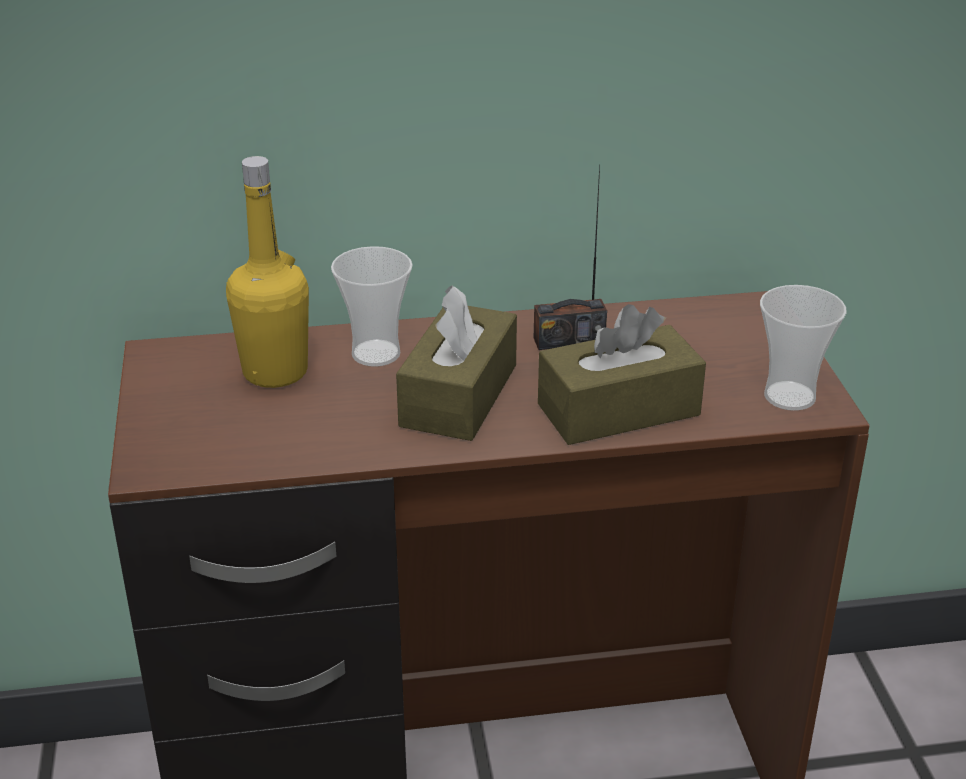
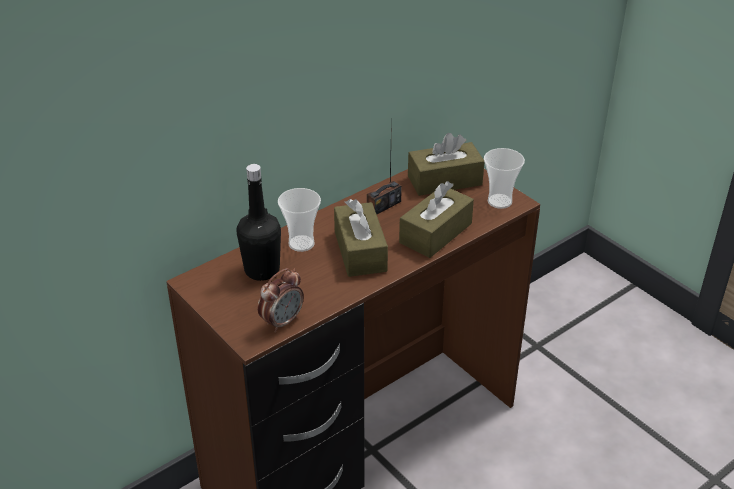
camera: 30 degrees left, 5 degrees up
(224, 457) = (282, 322): none -> alarm clock
(275, 372) = (262, 270): yellow bottle -> black bottle
(716, 334) = (444, 180): none -> brown tissue box

